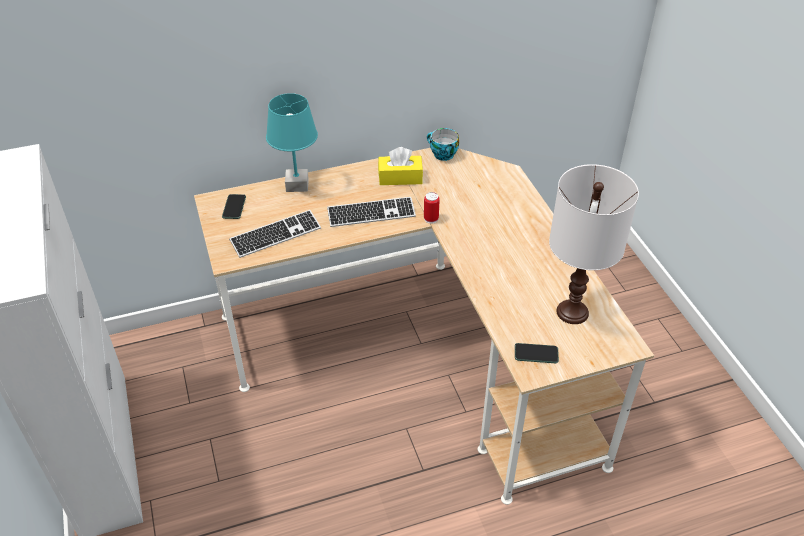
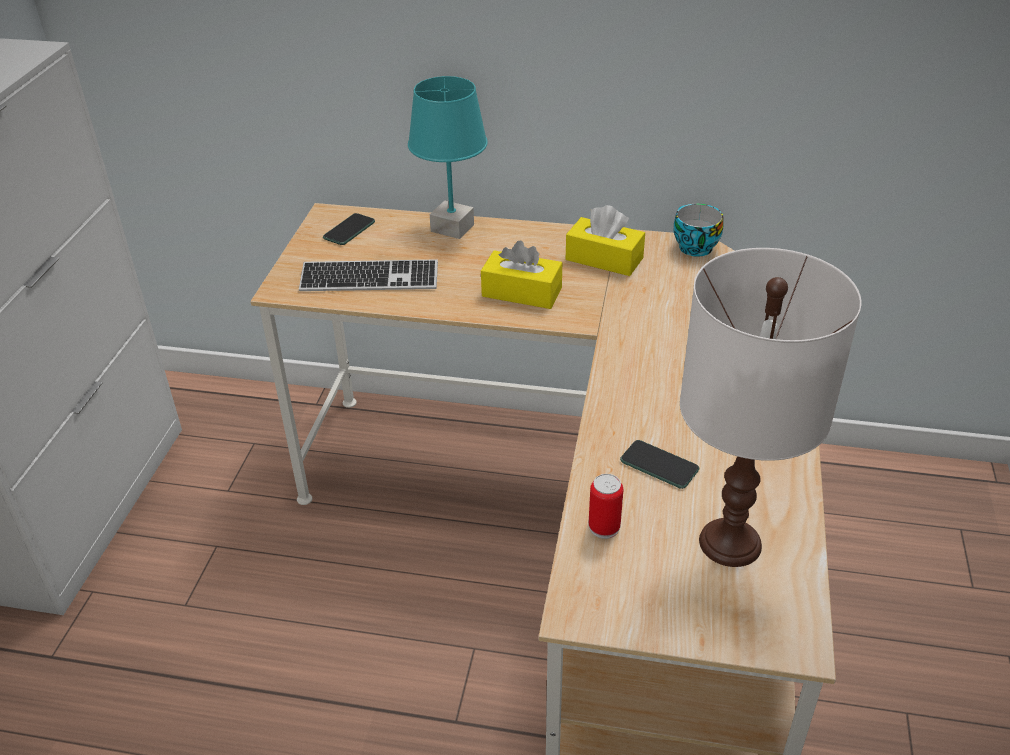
camera: 30 degrees right, 5 degrees down
(371, 214) = (521, 292): keyboard -> yellow tissue box
(431, 218) = (604, 325): can -> can (604, 527)
(536, 354) = (612, 584): phone -> phone (659, 465)

